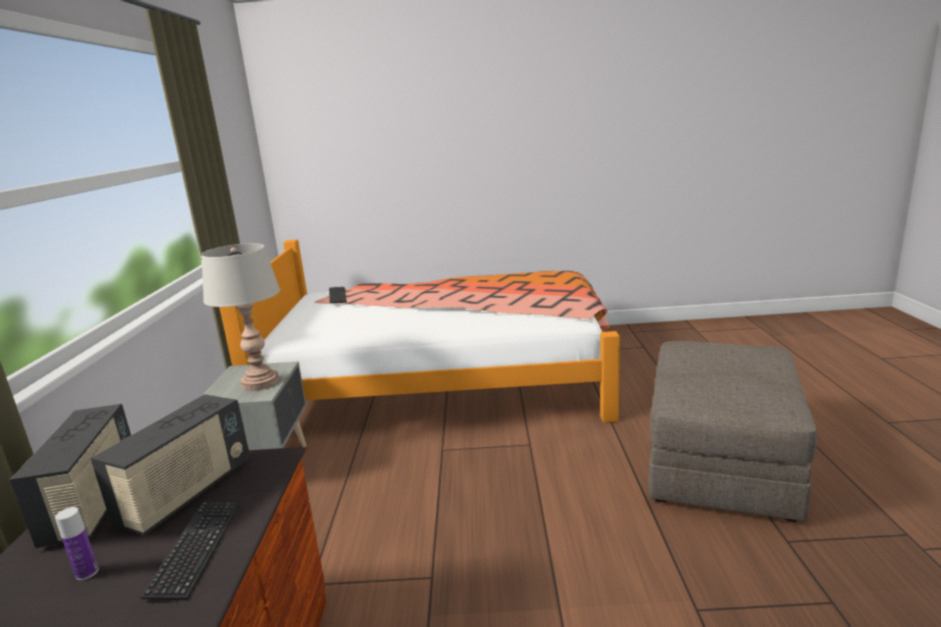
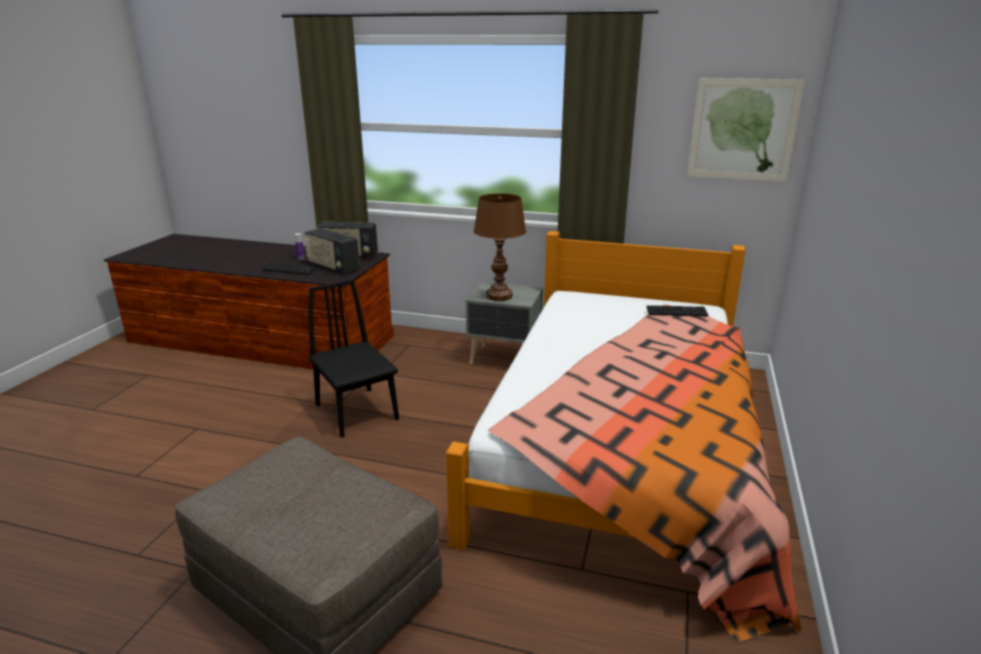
camera: 105 degrees right, 5 degrees up
(240, 144) = (743, 130): none -> picture
(260, 382) = (499, 296): grey table lamp -> brown table lamp
(442, 549) = (356, 412): none -> black chair

